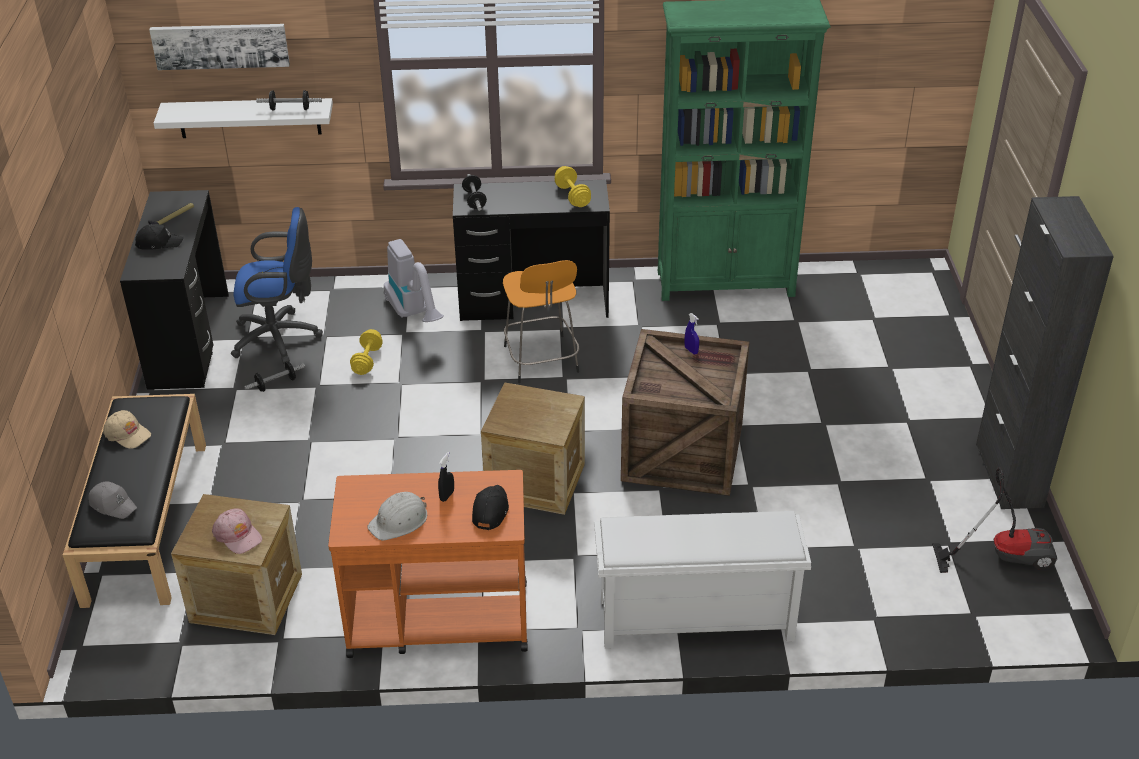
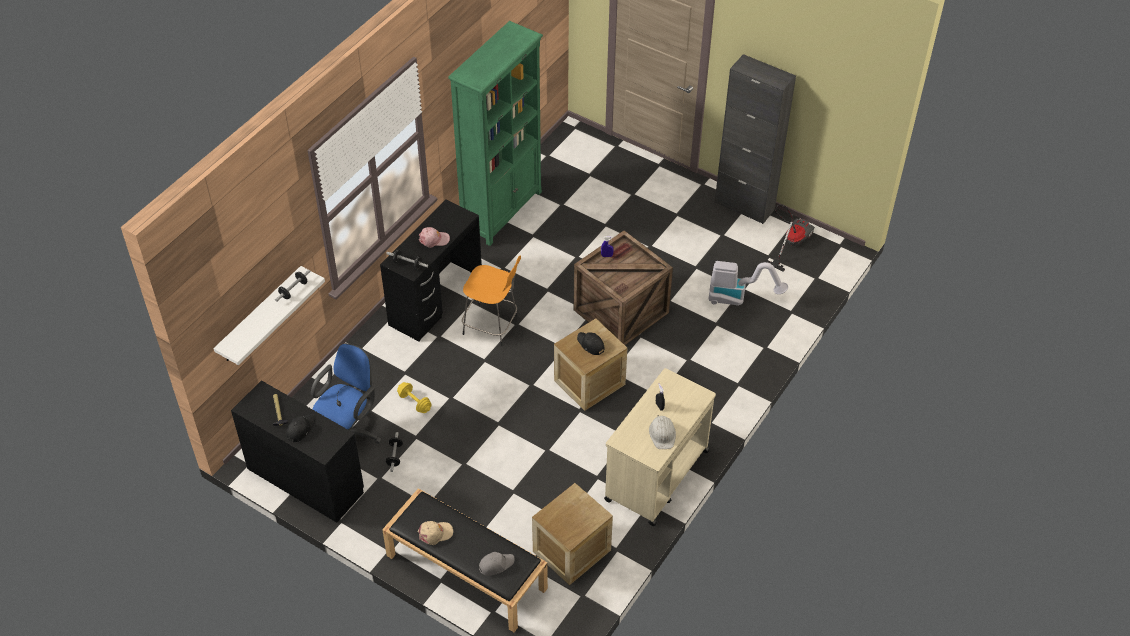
camera: 55 degrees left, 10 degrees up
(220, 45) = (242, 282): picture -> none
(238, 535) = (580, 515): pink cap -> pink cap (434, 239)
(414, 314) = (391, 358): vacuum cleaner -> vacuum cleaner (739, 298)
(437, 619) = (656, 476): orange cart -> beige cart
(490, 510) = (684, 395): black cap -> black cap (590, 345)
(572, 196) = (448, 221): yellow dumbbell -> none
(694, 621) = (740, 377): white shoe rack -> none

